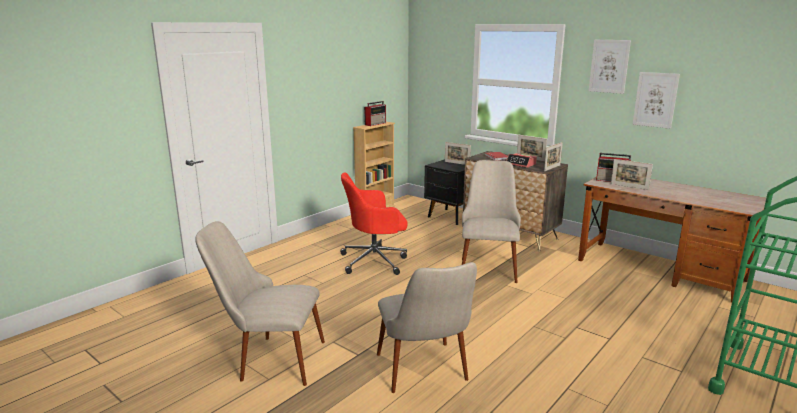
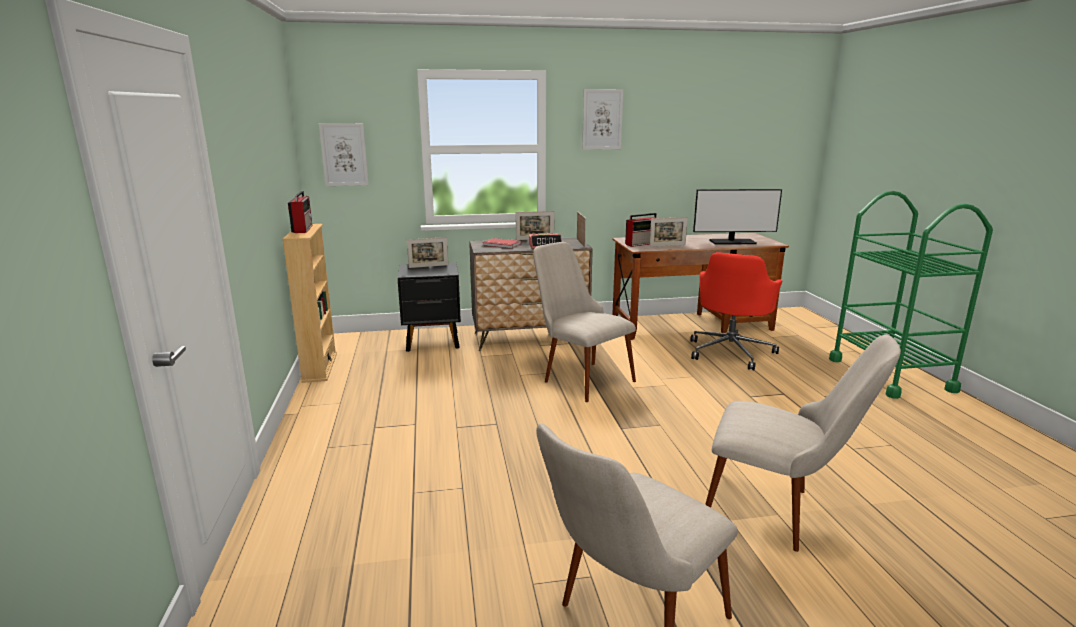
camera: 50 degrees left, 0 degrees up
(375, 261) = (463, 427): red office chair -> red office chair (730, 352)
(655, 100) = (652, 153): picture -> picture (344, 154)
(704, 199) = (732, 242): none -> monitor

